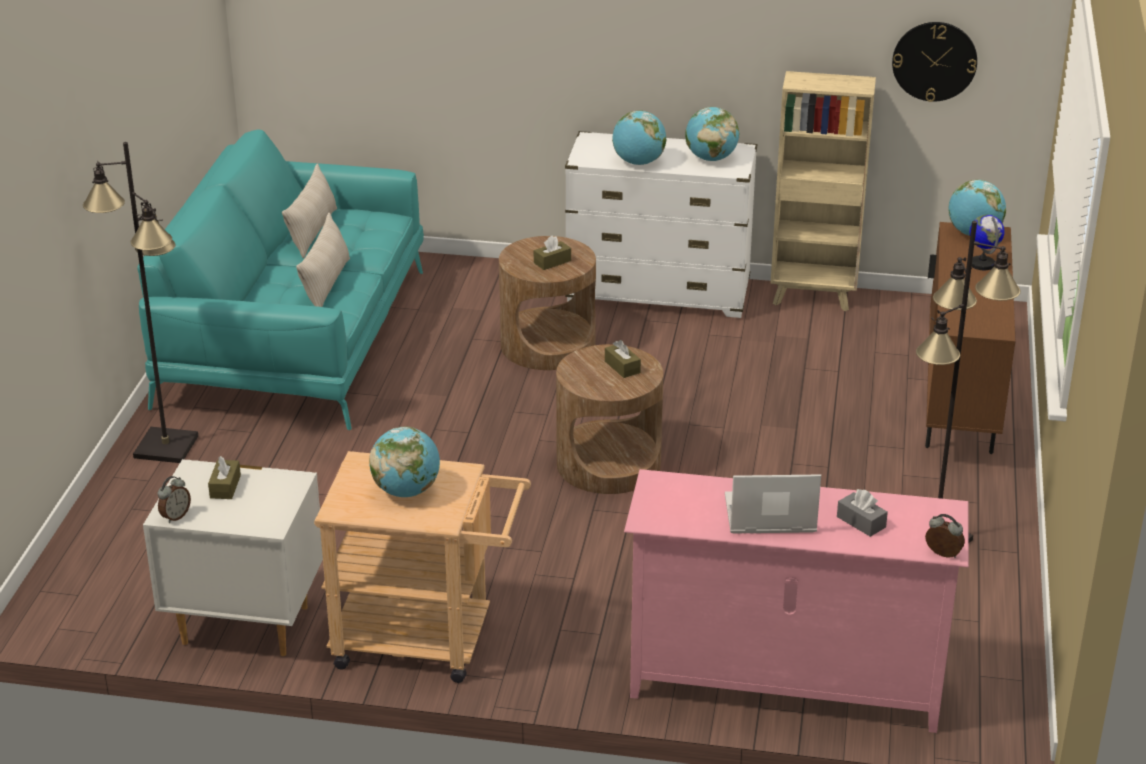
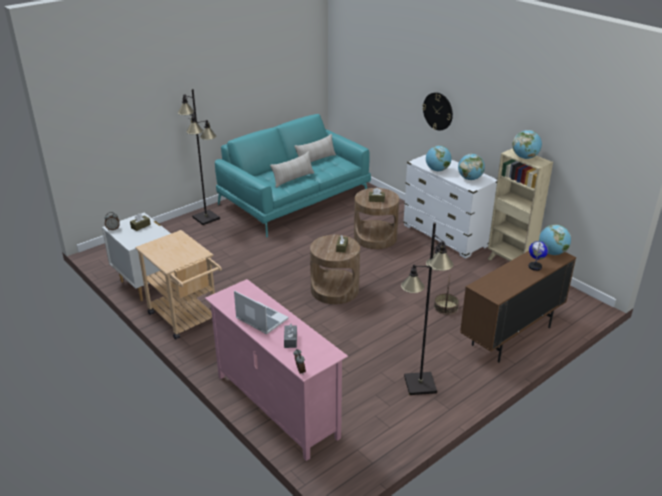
camera: 40 degrees right, 0 degrees up
(406, 491) = (174, 251): globe -> globe (525, 157)
(815, 409) = (446, 307): none -> basket
(934, 61) = (582, 162): wall clock -> wall clock (438, 111)

